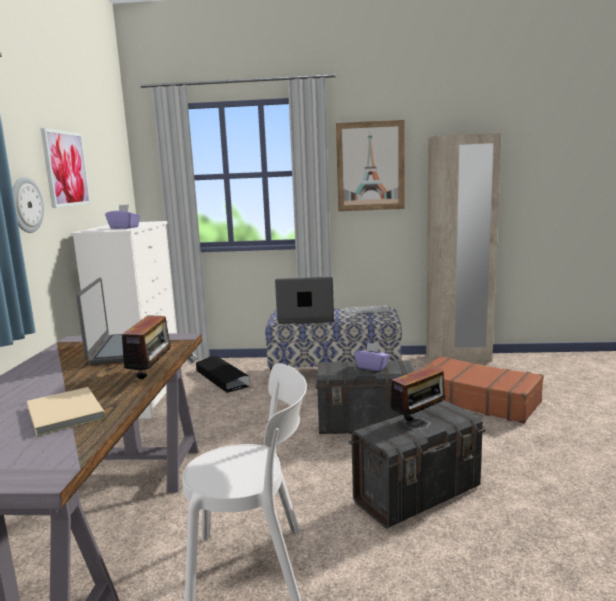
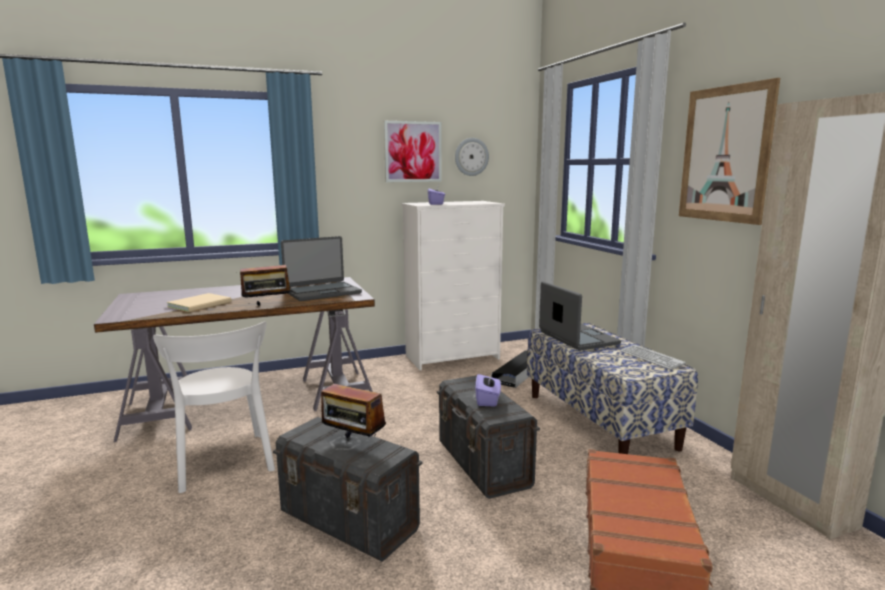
camera: 65 degrees right, 0 degrees up
(26, 205) = (351, 178): wall clock -> wall clock (471, 157)

